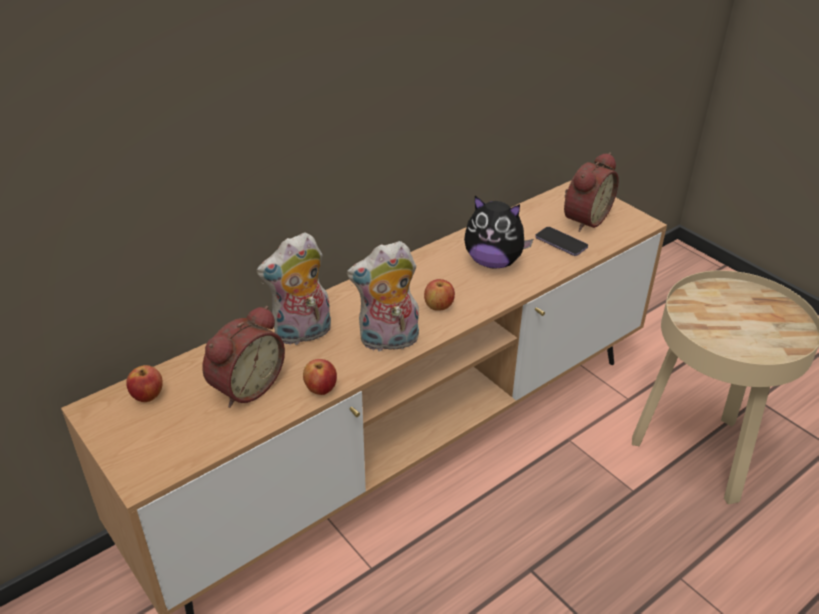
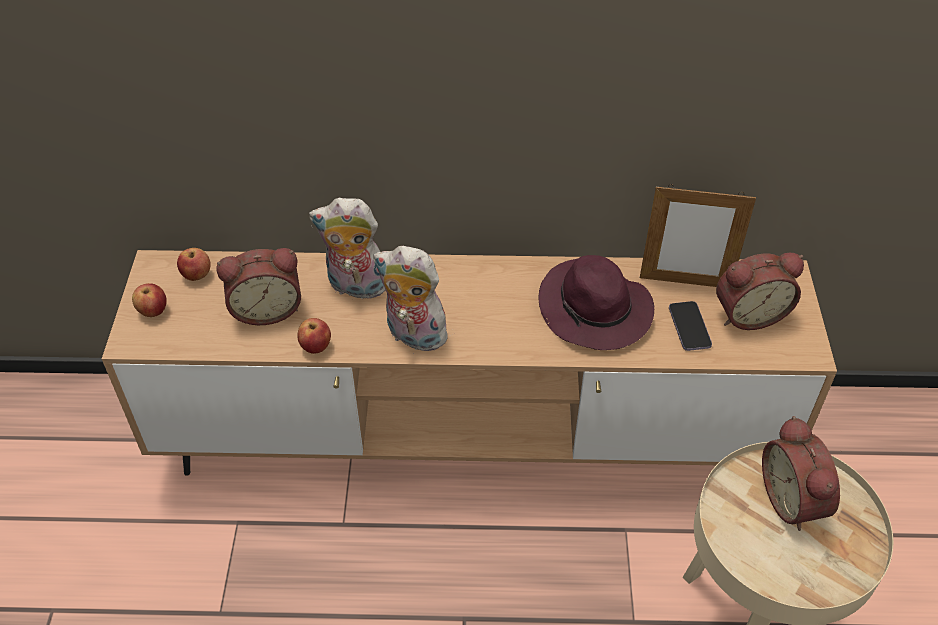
camera: 40 degrees right, 10 degrees up
(438, 306) = (492, 327): apple -> apple (153, 311)
(493, 262) = (595, 310): plush toy -> purple hat
(527, 220) = (685, 282): none -> picture frame
(724, 307) = (795, 499): none -> alarm clock

